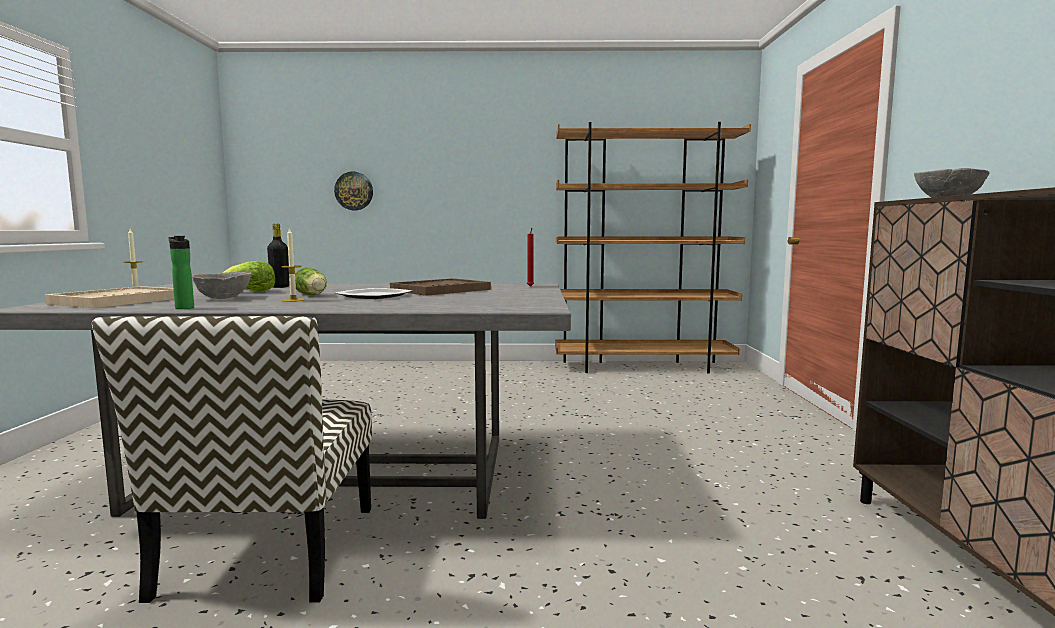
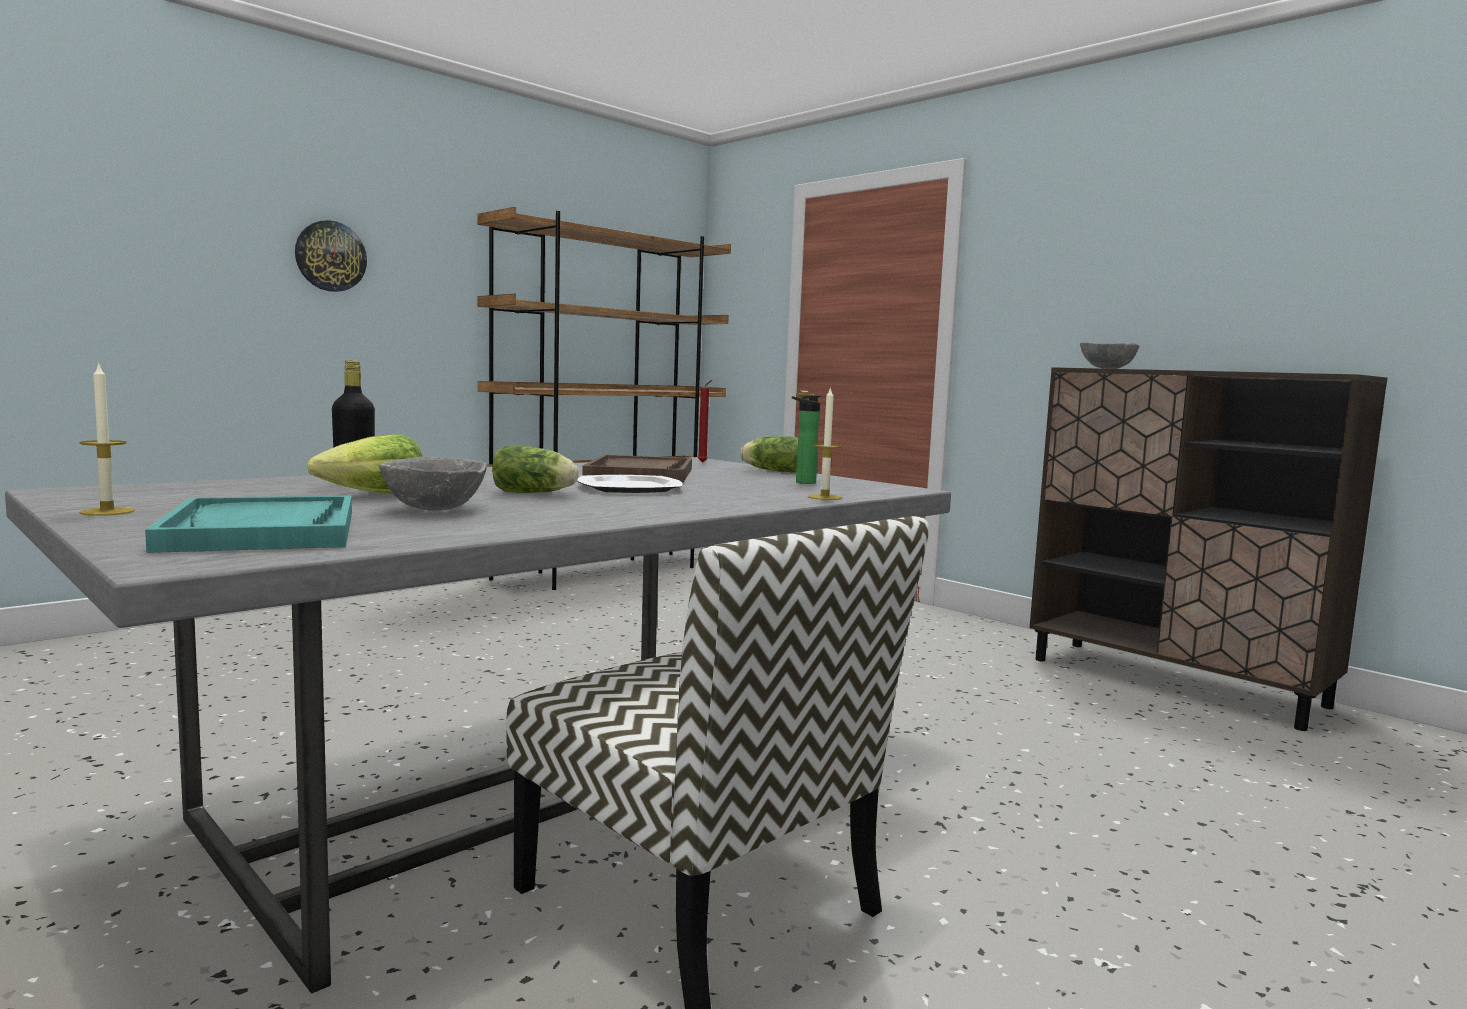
camera: 45 degrees left, 0 degrees up
(119, 300) = (263, 530): beige tray -> turquoise tray
(183, 308) = (513, 529): bottle -> bottle (802, 482)
(293, 300) = (573, 502): candle -> candle (824, 497)
(354, 191) = (78, 274): wall clock -> wall clock (330, 256)
(536, 293) = (771, 471): none -> lettuce

